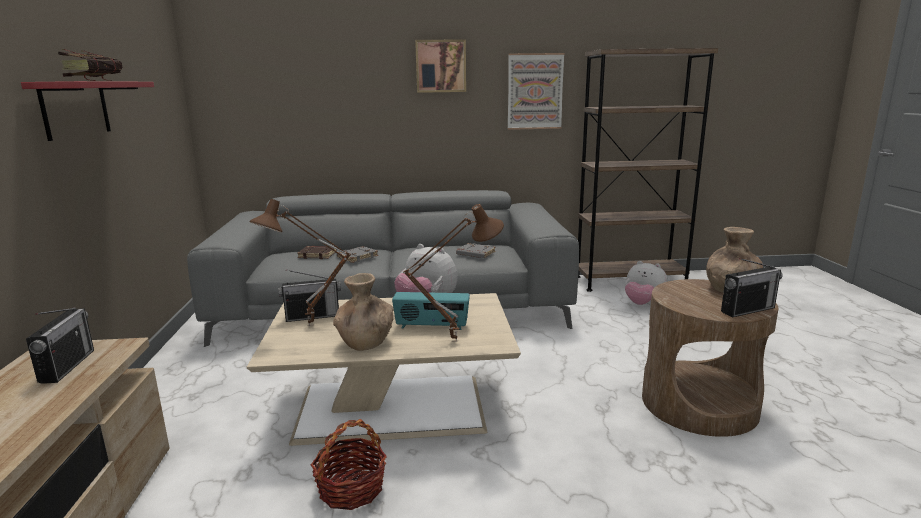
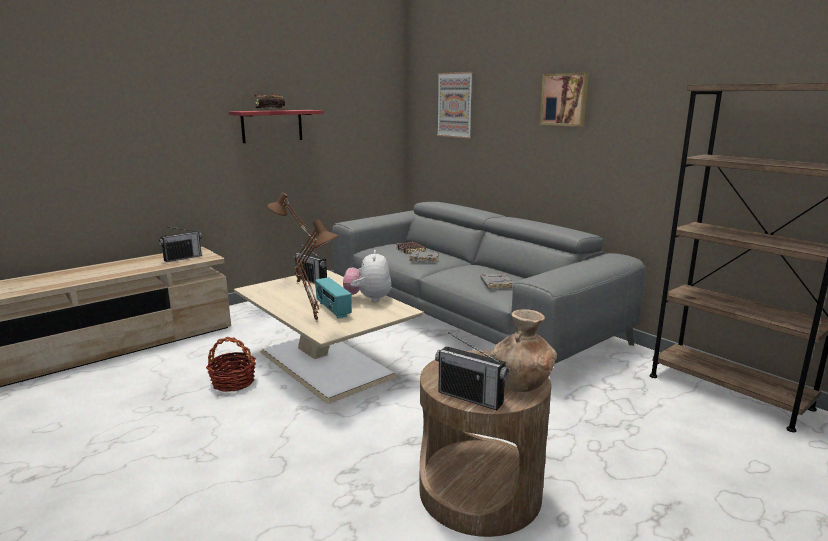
camera: 55 degrees right, 0 degrees up
(365, 343) = (288, 302): brown vase -> none
(535, 91) = (654, 131): picture -> picture (455, 105)
(643, 304) = (674, 413): plush toy -> none

